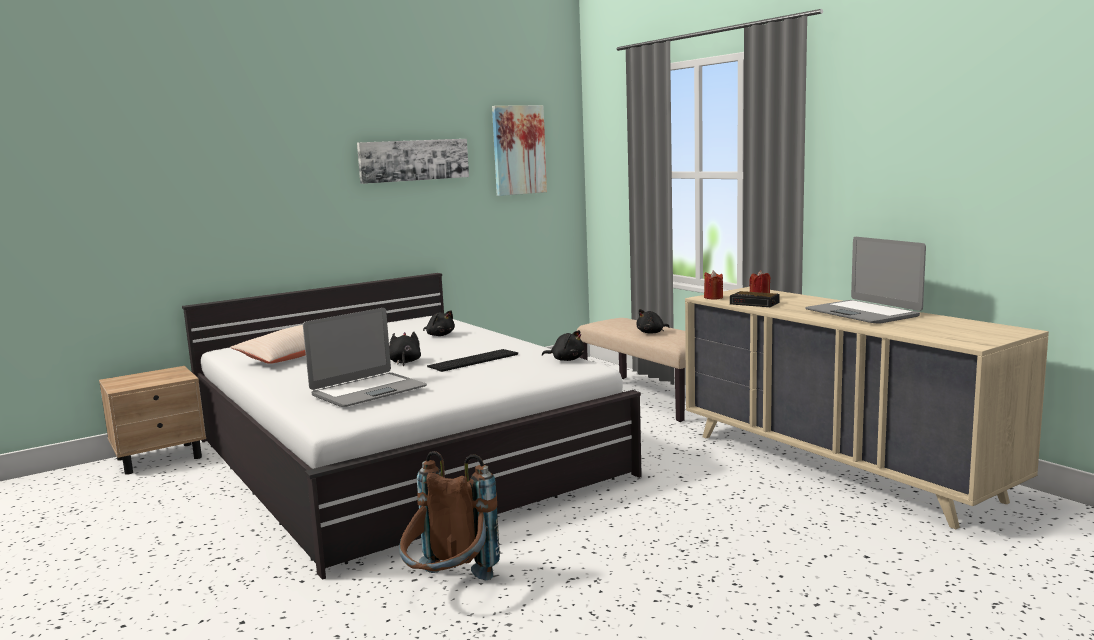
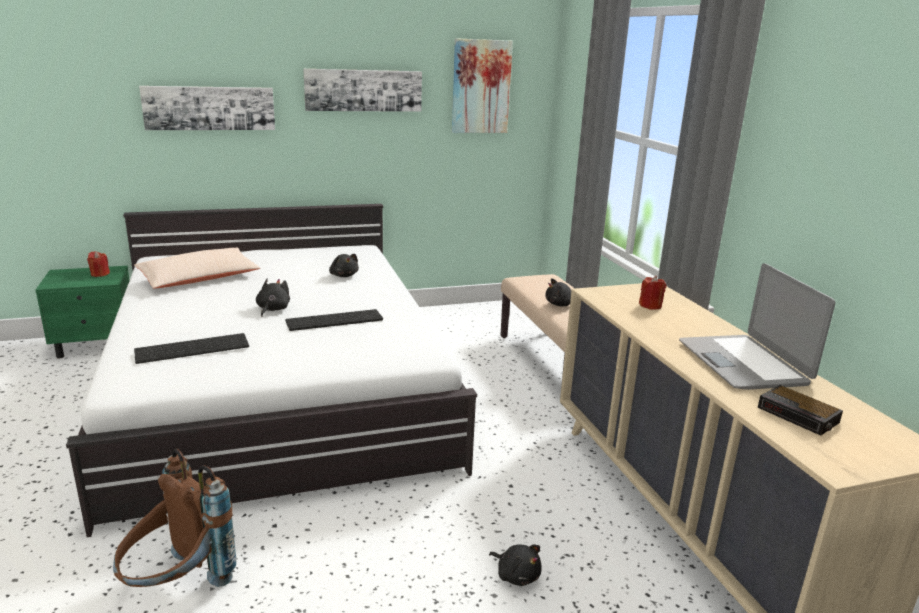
camera: 15 degrees right, 10 degrees up
(161, 458) = (97, 345): beige nightstand -> green nightstand
(267, 188) = (209, 108): none -> picture
(368, 391) = (193, 347): laptop -> keyboard
(566, 360) = (419, 339): black plush toy -> black plush toy (516, 575)
(713, 297) = (601, 294): red candle -> red candle (100, 274)
(755, 303) = (636, 315): alarm clock -> alarm clock (799, 415)

